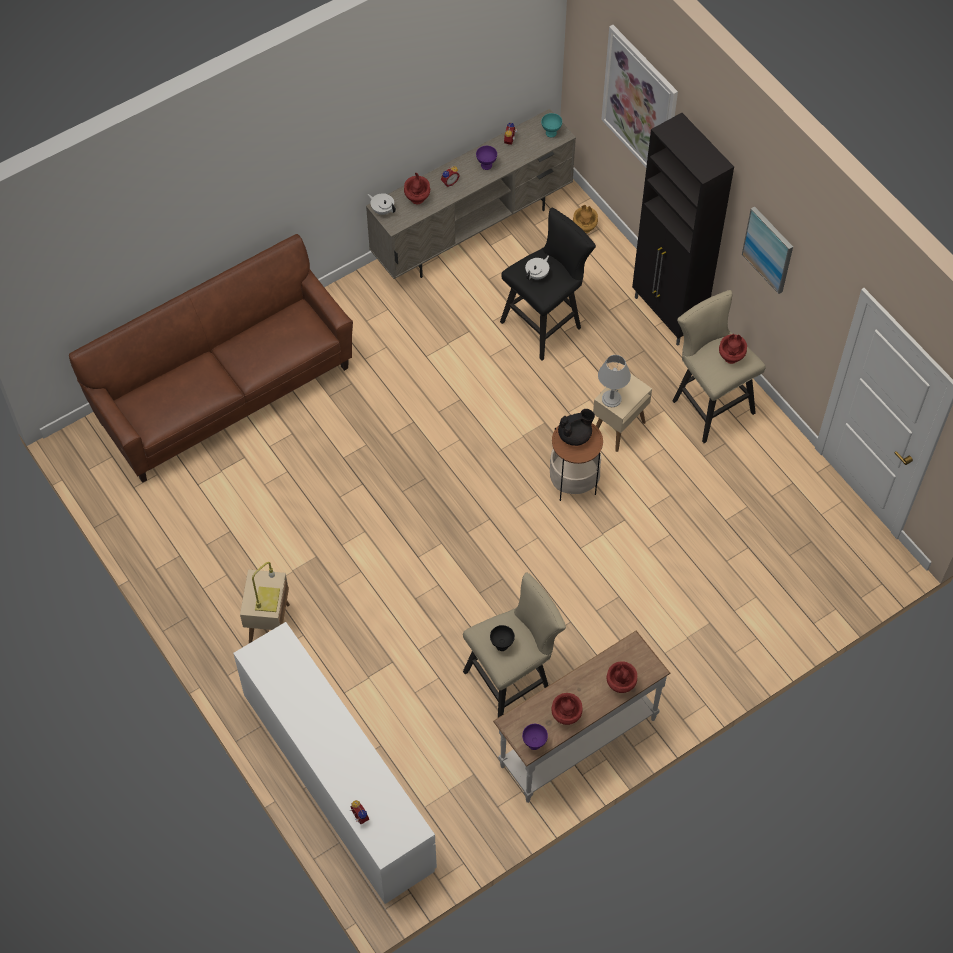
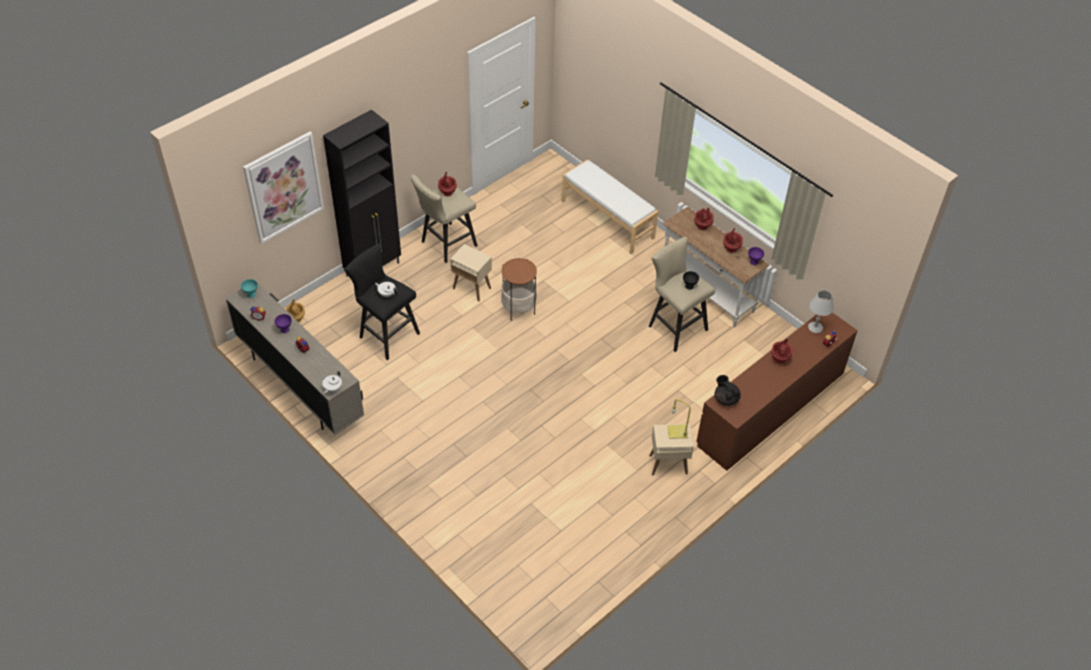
camera: 100 degrees left, 10 degrees down
(224, 394) = (474, 527): brown sofa -> none
(337, 780) = (771, 408): white dresser -> brown dresser
(417, 199) = (320, 368): red vase -> red vase (779, 359)
(575, 435) = (515, 272): black teapot -> black teapot (726, 399)
(611, 399) = (476, 263): grey table lamp -> grey table lamp (815, 327)
(750, 628) = (608, 219): none -> white bench
(768, 249) = (406, 127): picture -> none

